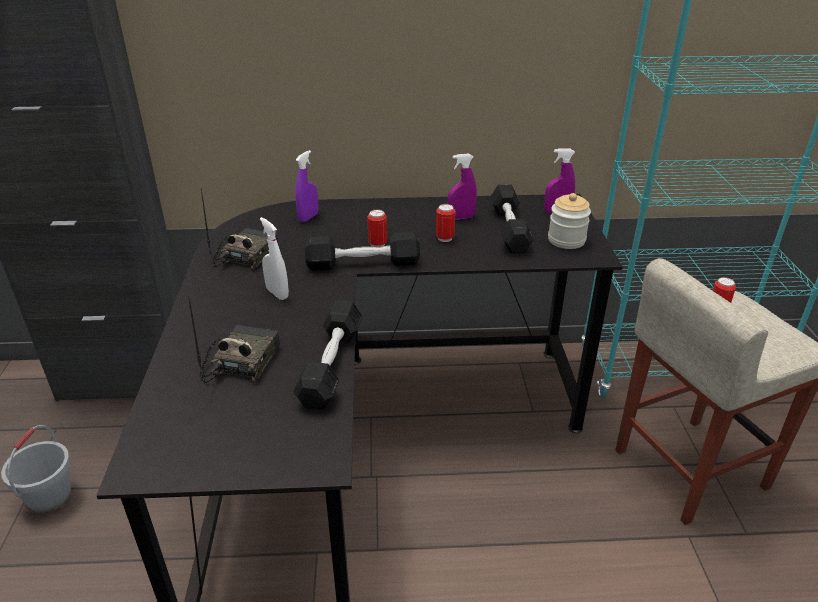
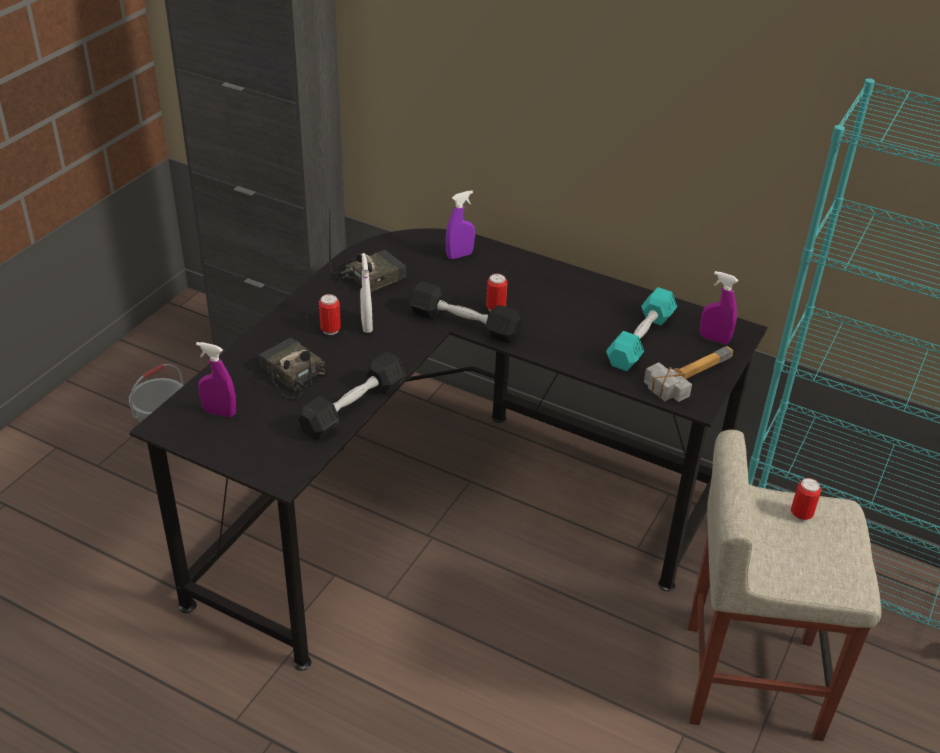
camera: 30 degrees right, 5 degrees up
(241, 362) = (290, 375): radio -> radio turned 90 degrees counterclockwise
(445, 238) = (565, 326): can -> can (330, 330)
(461, 217) = (605, 309): purple spray bottle -> purple spray bottle (219, 412)
(509, 229) = (640, 340): black dumbbell -> turquoise dumbbell
(566, 240) = (685, 374): jar -> hammer

